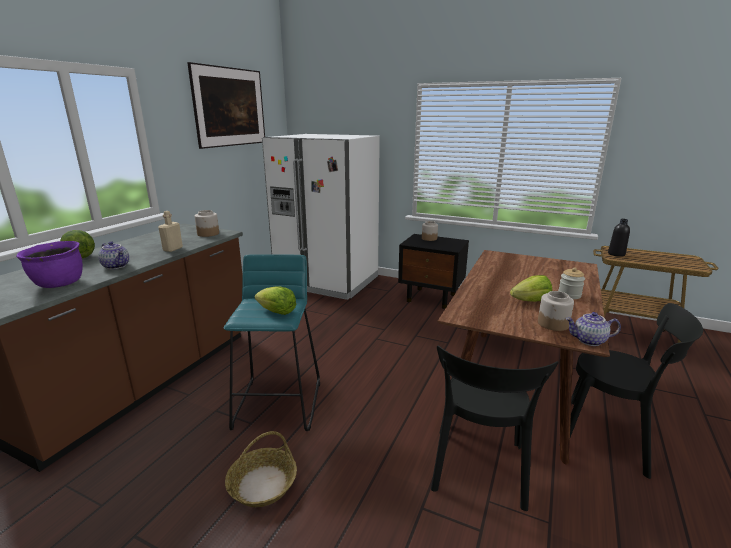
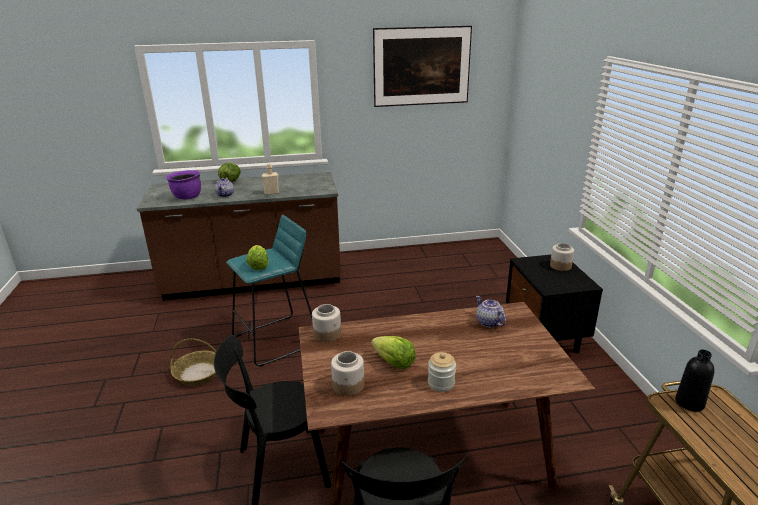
camera: 55 degrees right, 5 degrees up
(208, 234) = (316, 187): jar -> jar (327, 334)
(327, 281) = (483, 271): white fridge -> none
(589, 341) = (327, 412): teapot -> teapot (488, 322)

